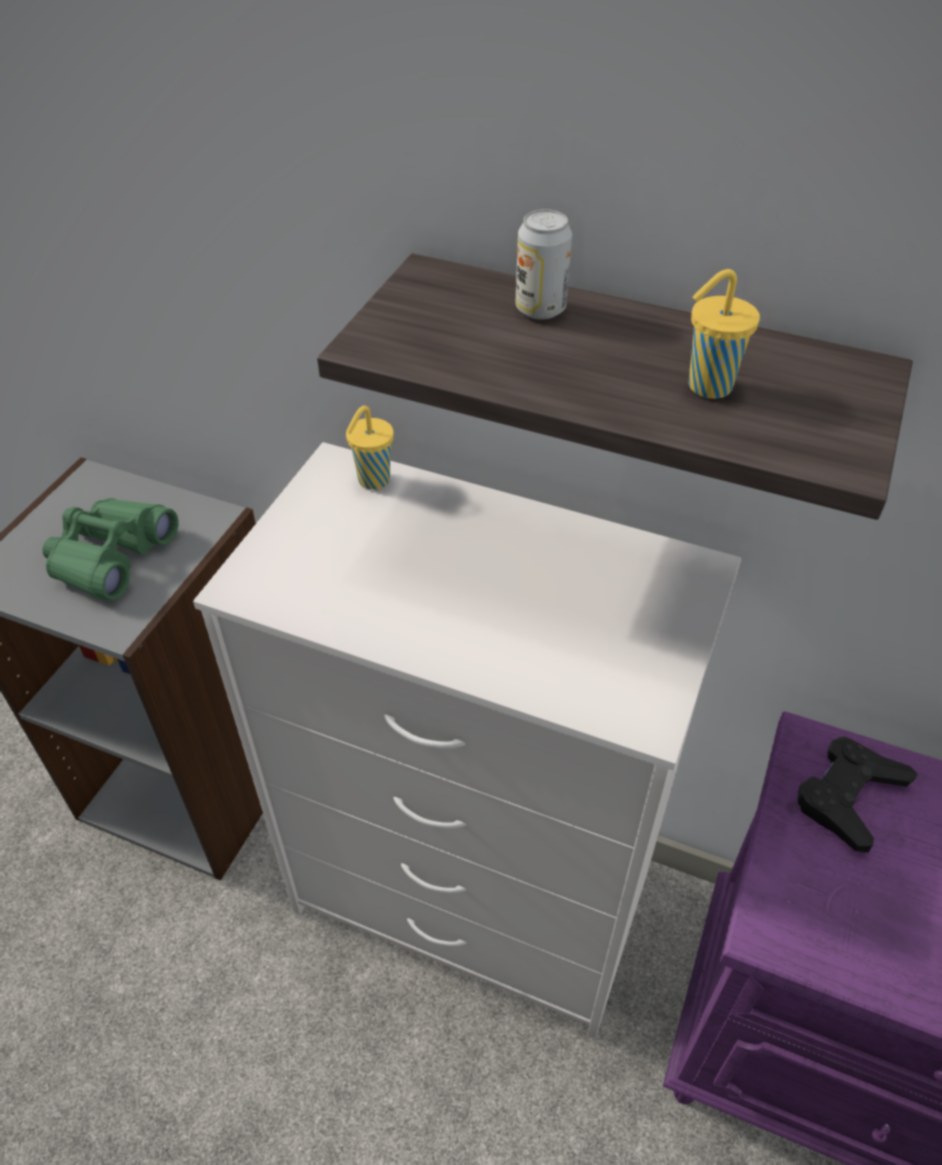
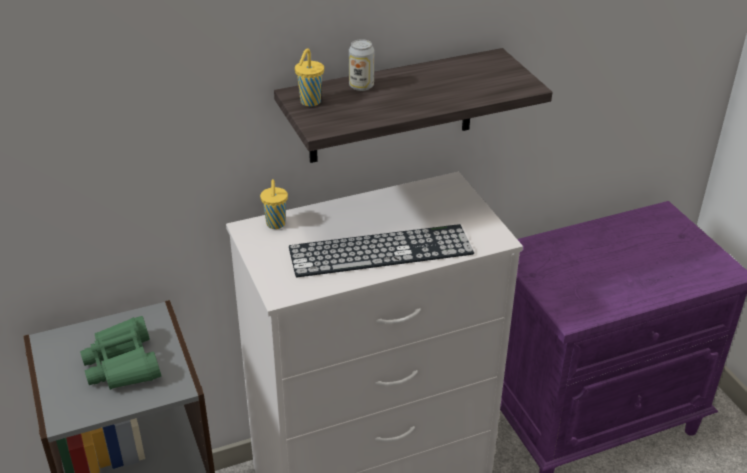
camera: 45 degrees left, 10 degrees down
(446, 613) = (381, 251): none -> keyboard
(707, 387) = (457, 85): yellow cup -> yellow cup (309, 102)
(849, 796) = (546, 259): black game controller -> none

